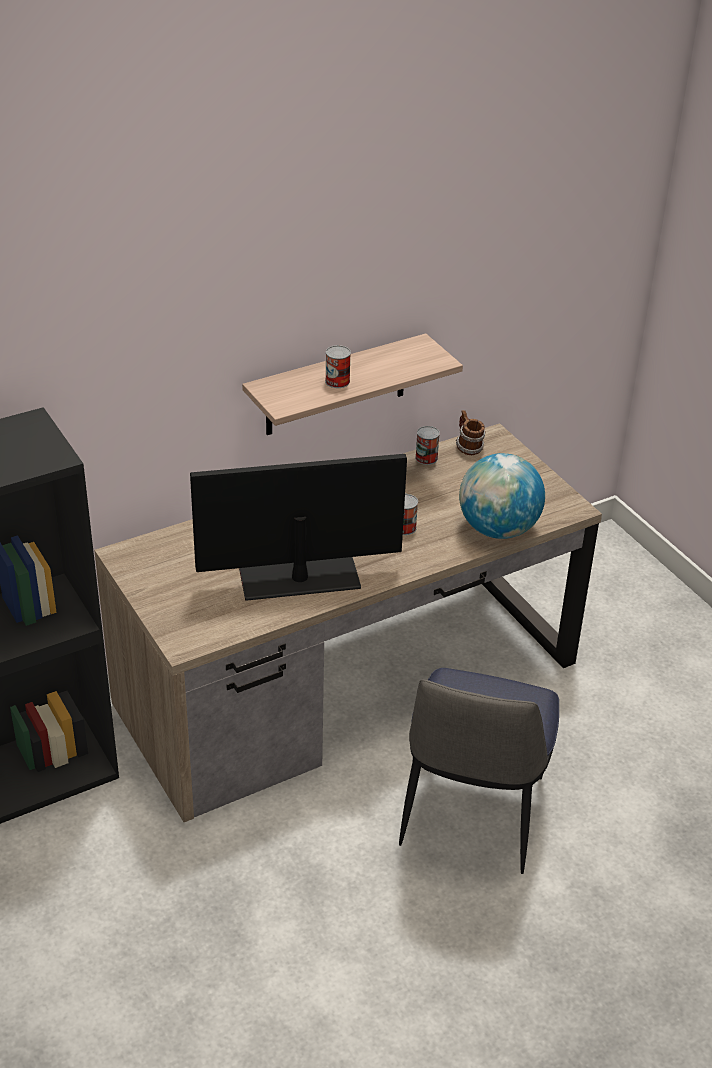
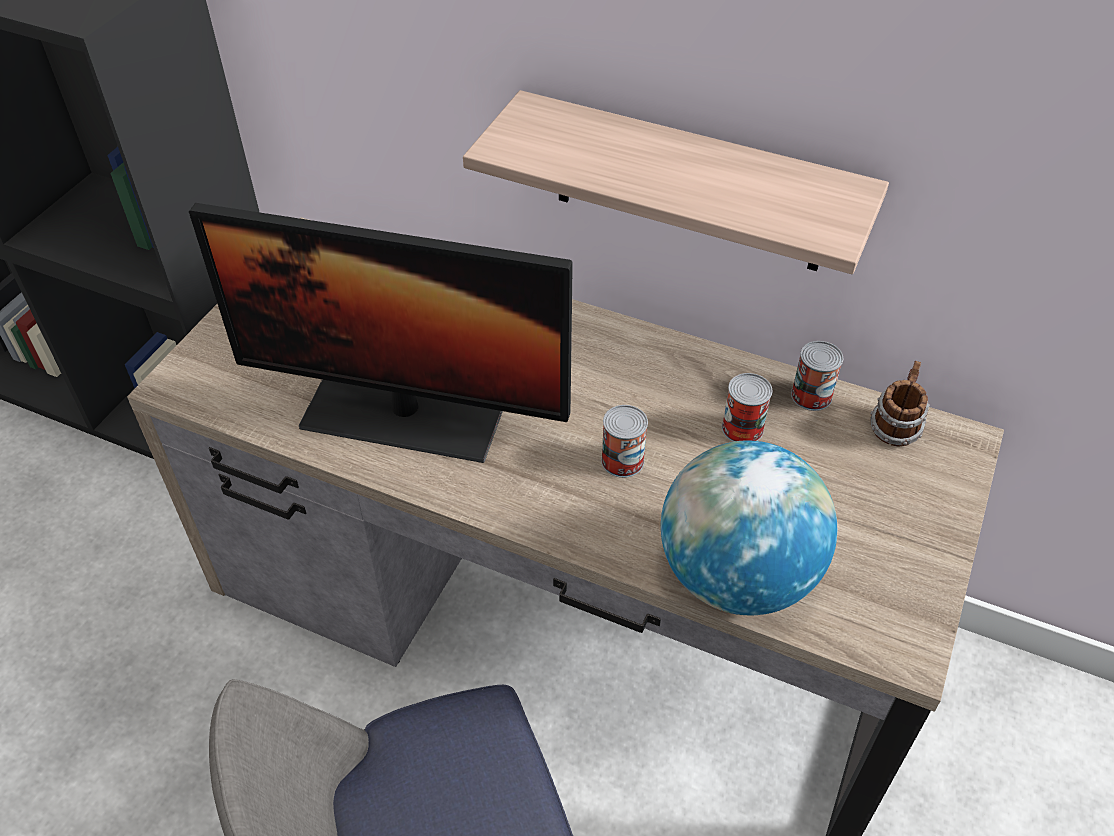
camera: 55 degrees right, 10 degrees up
(299, 577) = (404, 414): monitor -> monitor turned 150 degrees clockwise
(337, 381) = (630, 163): can -> can (742, 428)

